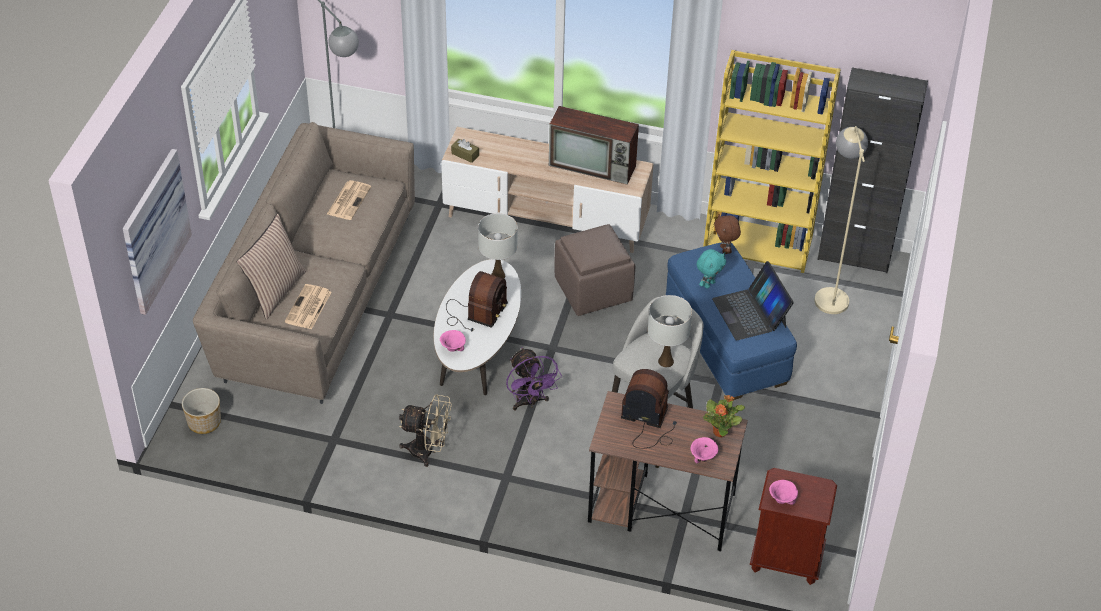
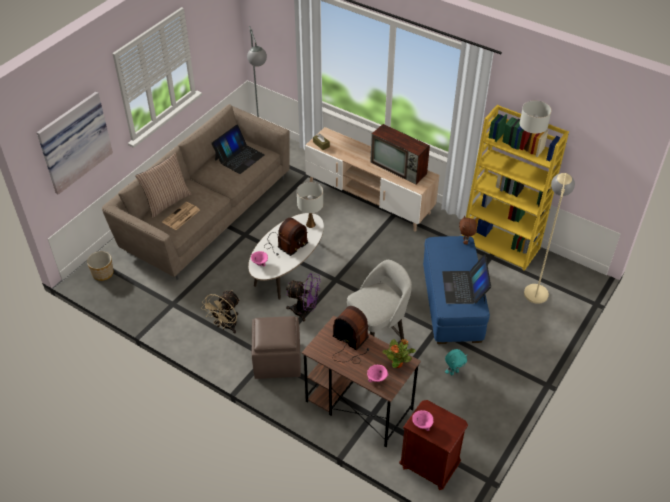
camera: 20 degrees right, 0 degrees up
(349, 200) = (239, 157): newspaper -> laptop
(428, 451) = (226, 326): beige fan -> beige fan turned 90 degrees clockwise
(529, 402) = (305, 311): purple fan -> purple fan turned 75 degrees counterclockwise
(593, 289) = (379, 248): brown ottoman -> brown ottoman (277, 360)
(666, 361) = (382, 305): white table lamp -> white table lamp (528, 148)
(709, 284) = (444, 261): turquoise plush toy -> turquoise plush toy (454, 372)
(854, 255) = (564, 267): black cabinet -> none

